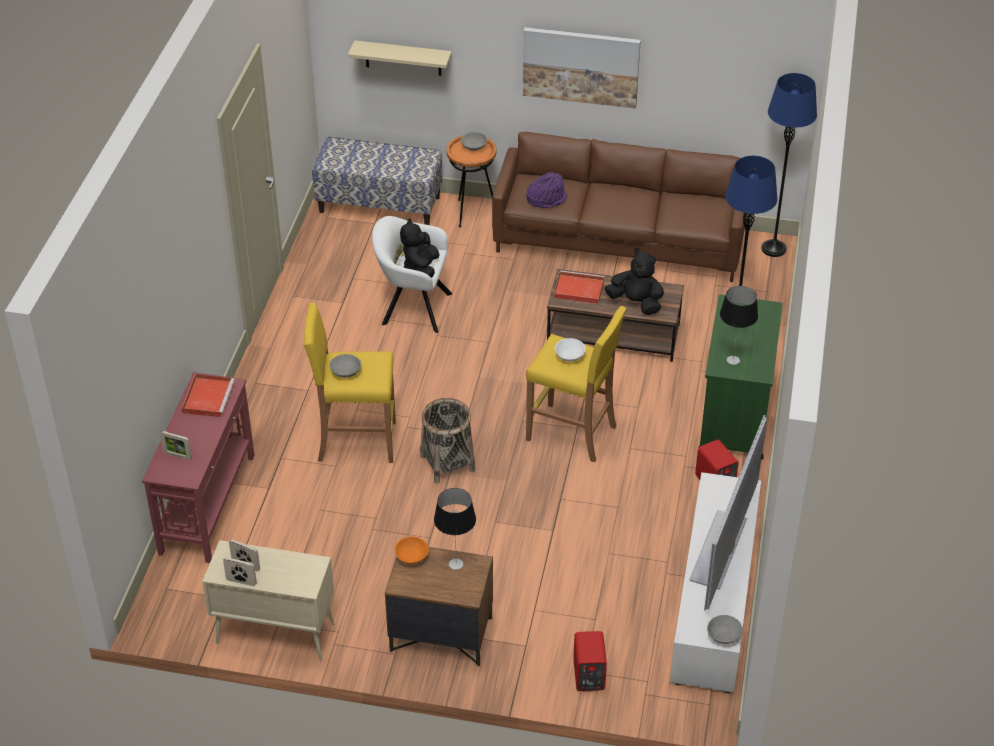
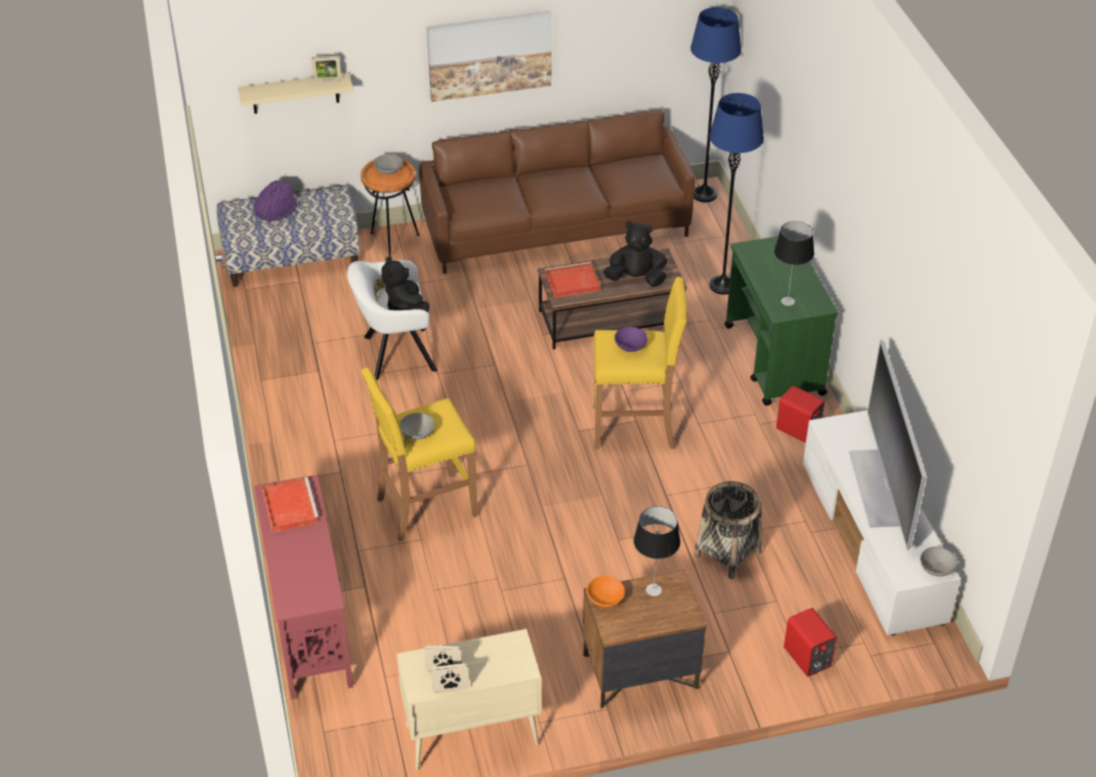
camera: 25 degrees left, 0 degrees up
(177, 456) = (298, 579): picture frame -> picture frame (327, 80)
(447, 463) = (532, 497): basket -> basket (727, 553)
(546, 199) = (487, 202): purple hat -> purple hat (276, 210)
(569, 356) = (630, 346): white bowl -> purple bowl

